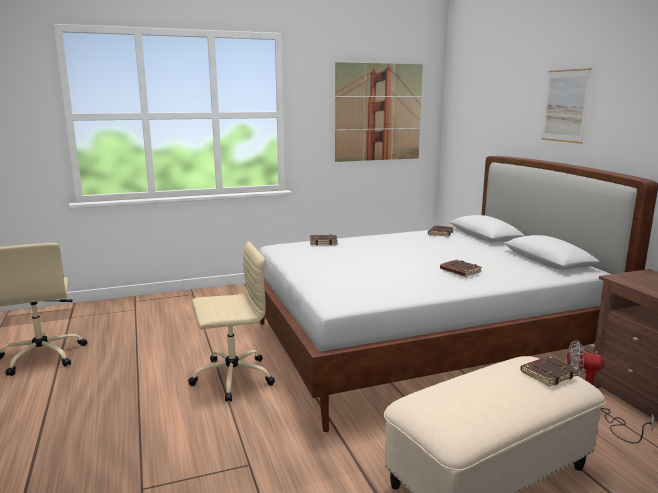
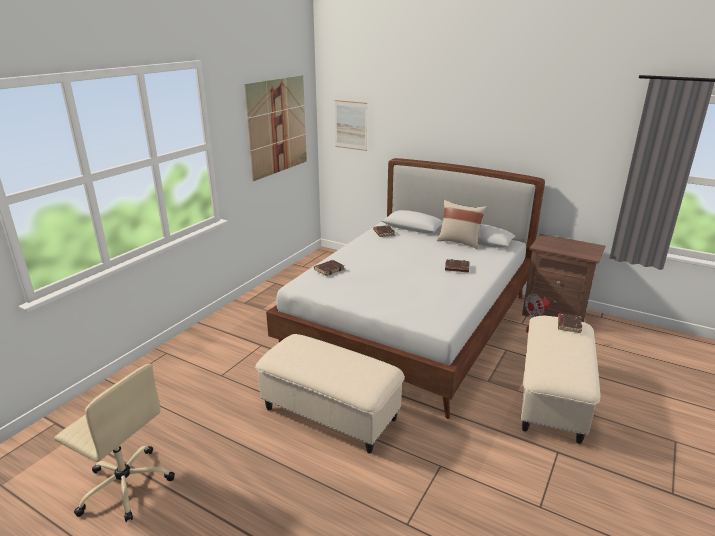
camera: 40 degrees left, 10 degrees up
(231, 377) = (331, 413): beige office chair -> beige ottoman
(514, 255) = (459, 242): none -> beige pillow
(565, 106) = (460, 122): picture -> picture (350, 125)

